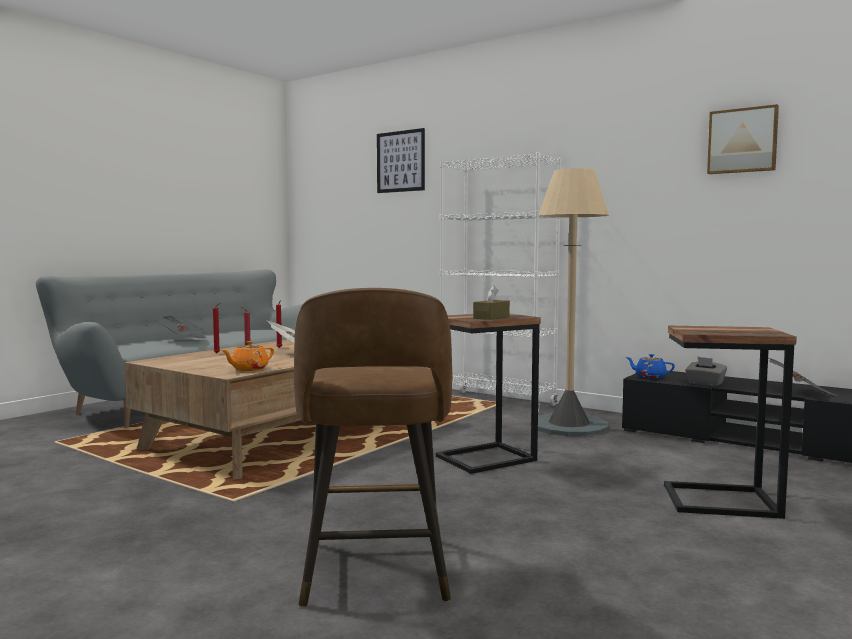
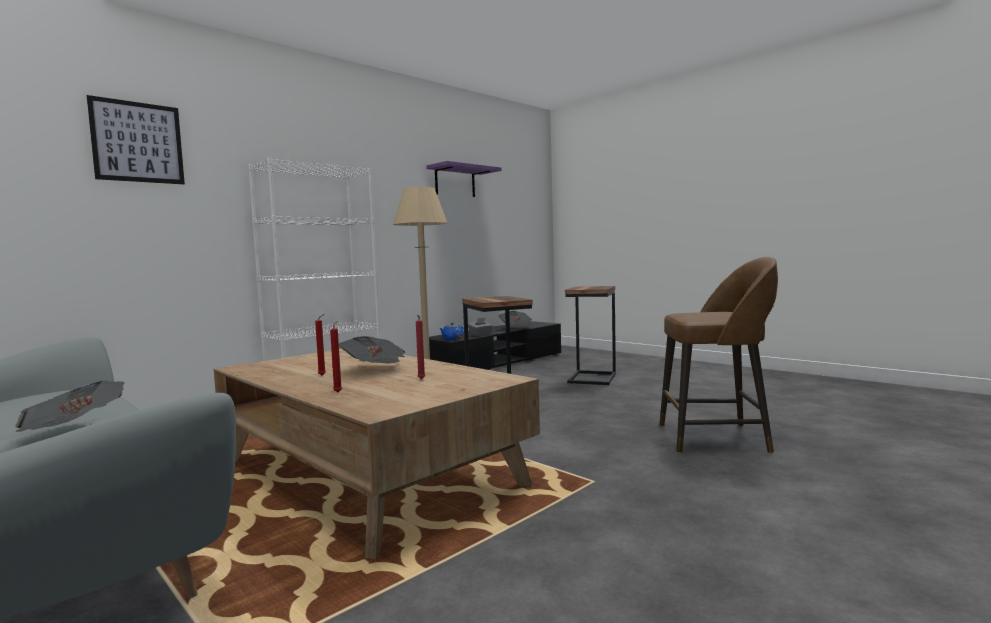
camera: 80 degrees left, 0 degrees up
(249, 369) = (482, 376): orange teapot -> none
(491, 317) = (507, 298): brown tissue box -> none
(742, 141) = (455, 182): picture -> purple shelf

